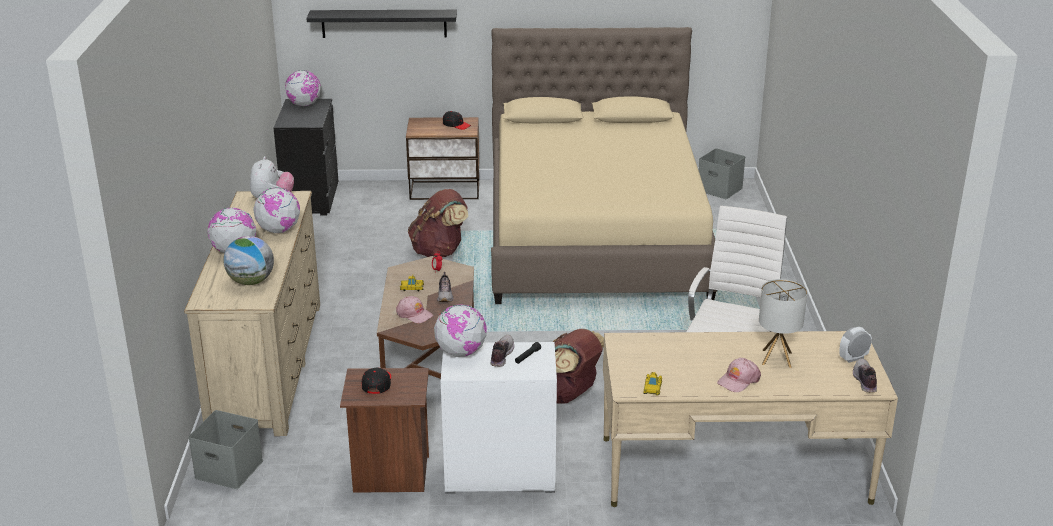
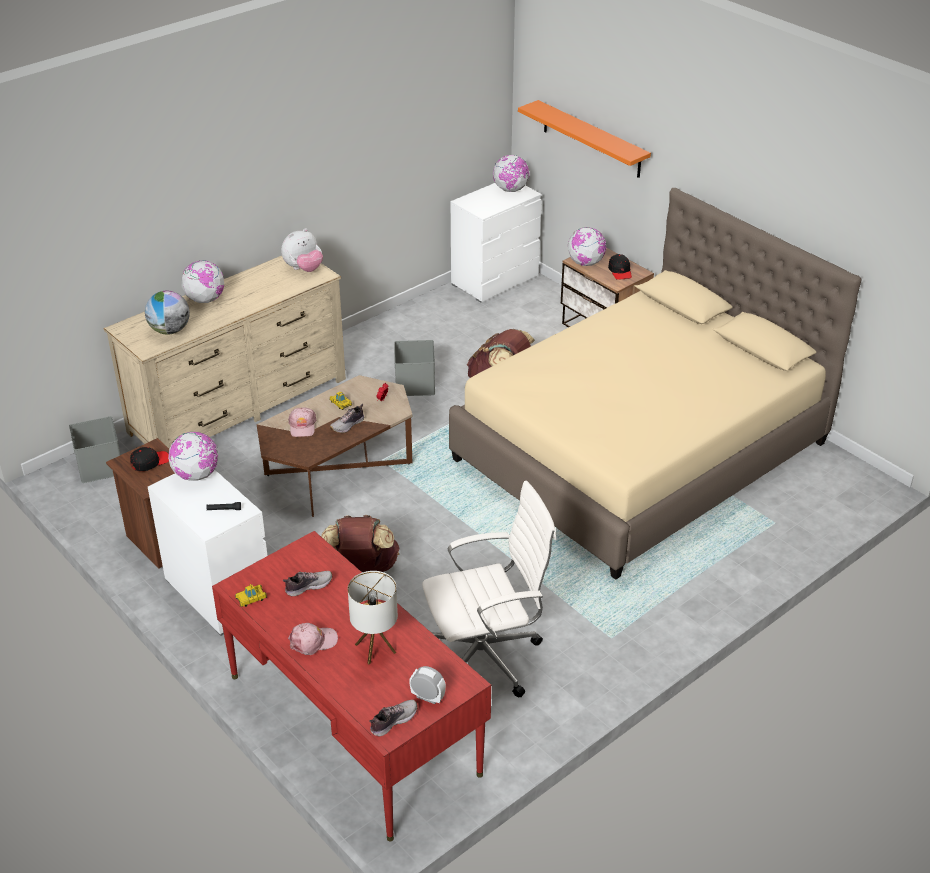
camera: 50 degrees right, 10 degrees up
(279, 230) = (259, 298): globe -> globe (586, 263)
(311, 198) = (495, 280): black dresser -> white dresser
(384, 23) = (591, 139): black shelf -> orange shelf
(501, 355) = (212, 496): shoe -> shoe (308, 586)
(718, 189) = (846, 476): grey storage box -> grey storage box (414, 383)
(734, 470) = (353, 724): beige desk -> red desk
(738, 380) = (313, 641): pink cap -> pink cap turned 150 degrees clockwise

